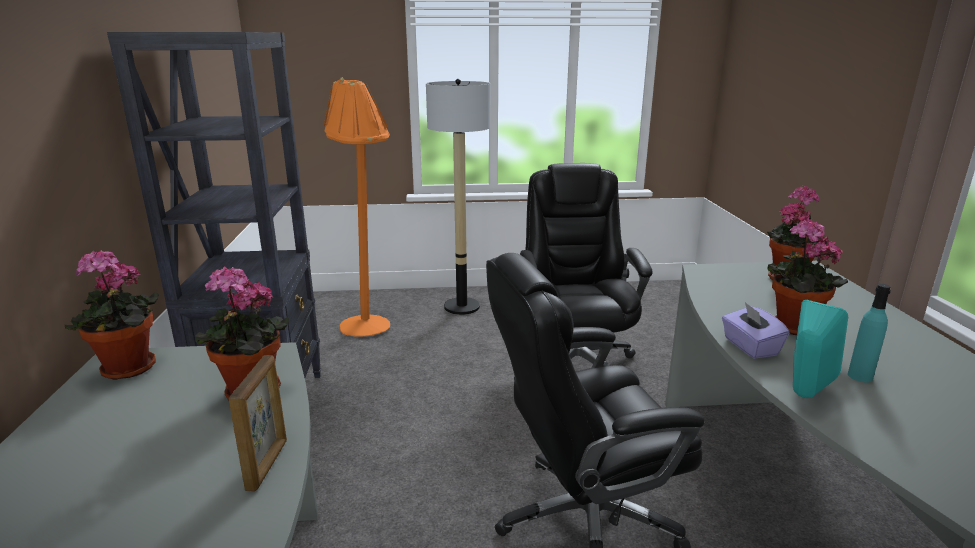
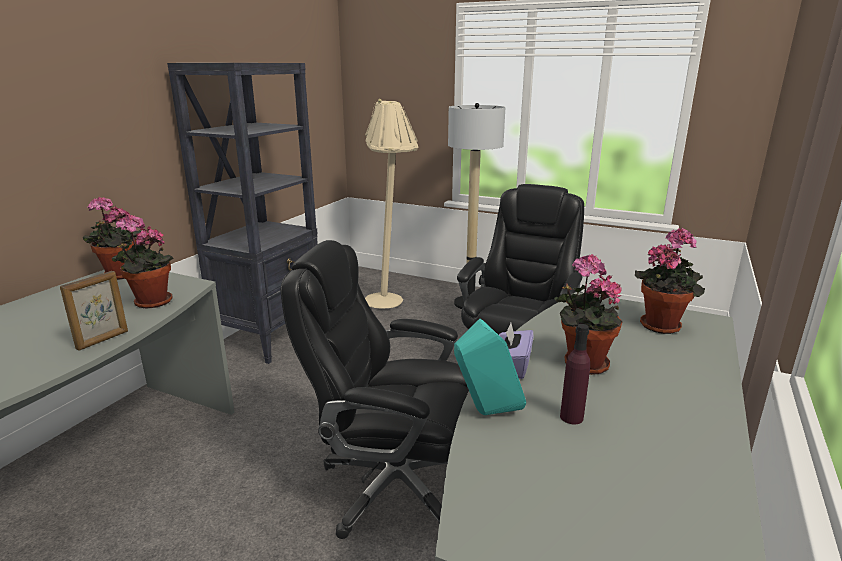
camera: 30 degrees right, 0 degrees up
(371, 321) = (391, 298): orange floor lamp -> beige floor lamp
(860, 376) = (571, 417): turquoise bottle -> purple bottle

